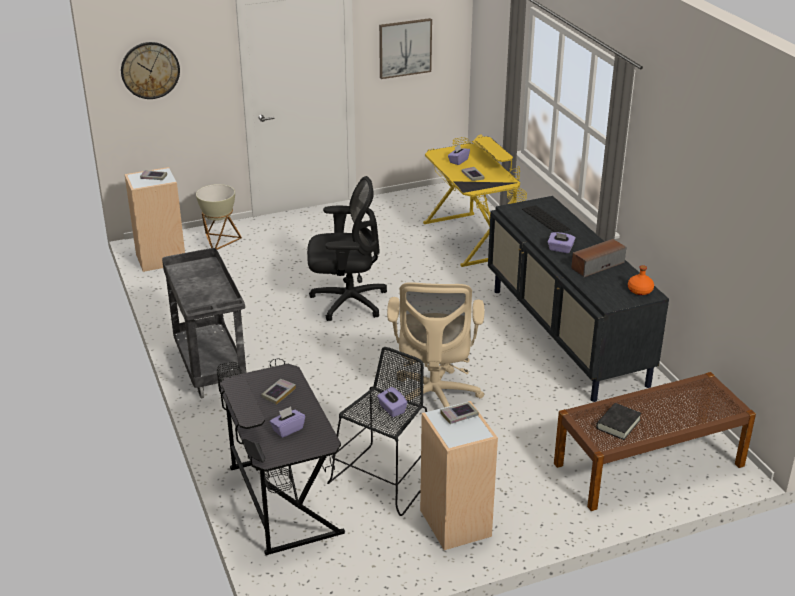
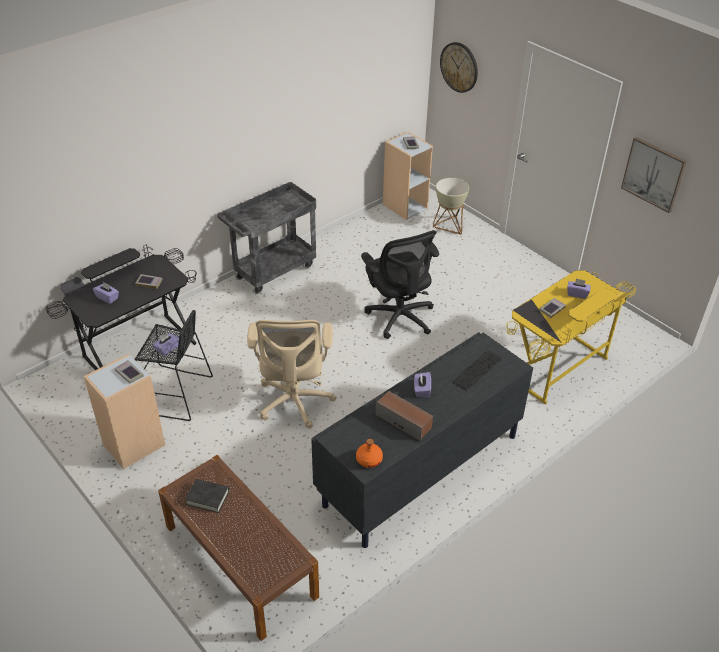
camera: 70 degrees right, 10 degrees up
(434, 392) = (293, 397): beige office chair -> beige office chair turned 75 degrees counterclockwise

